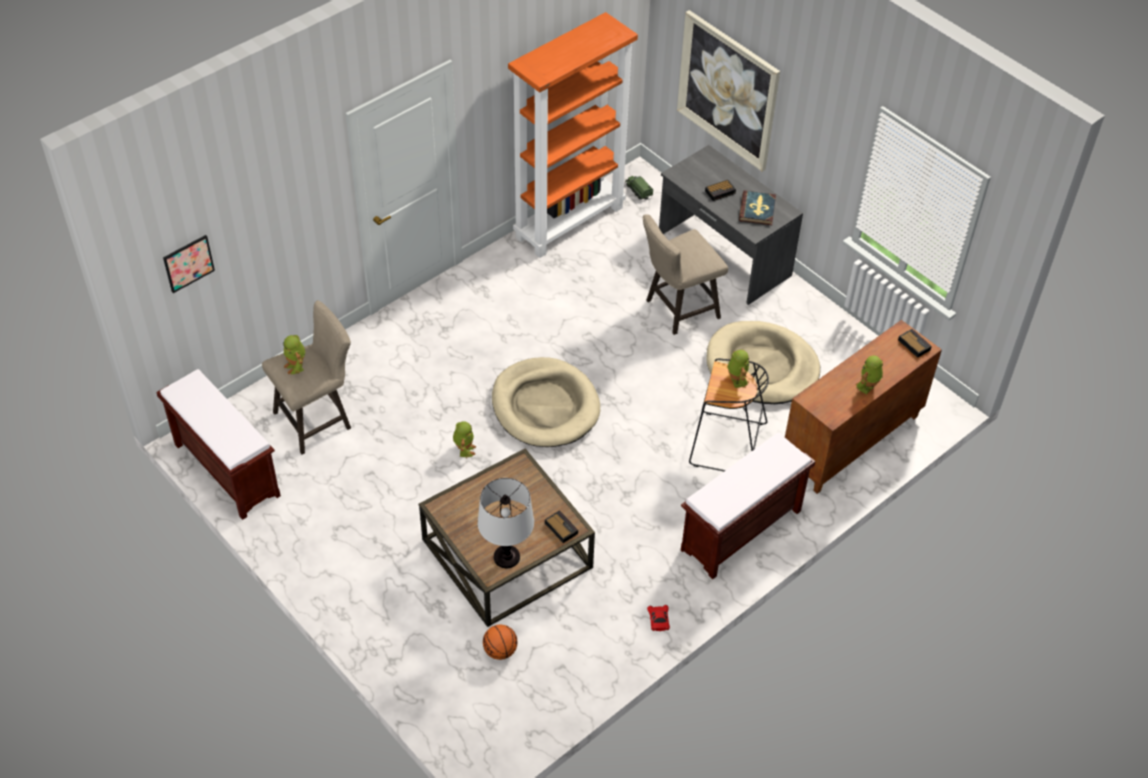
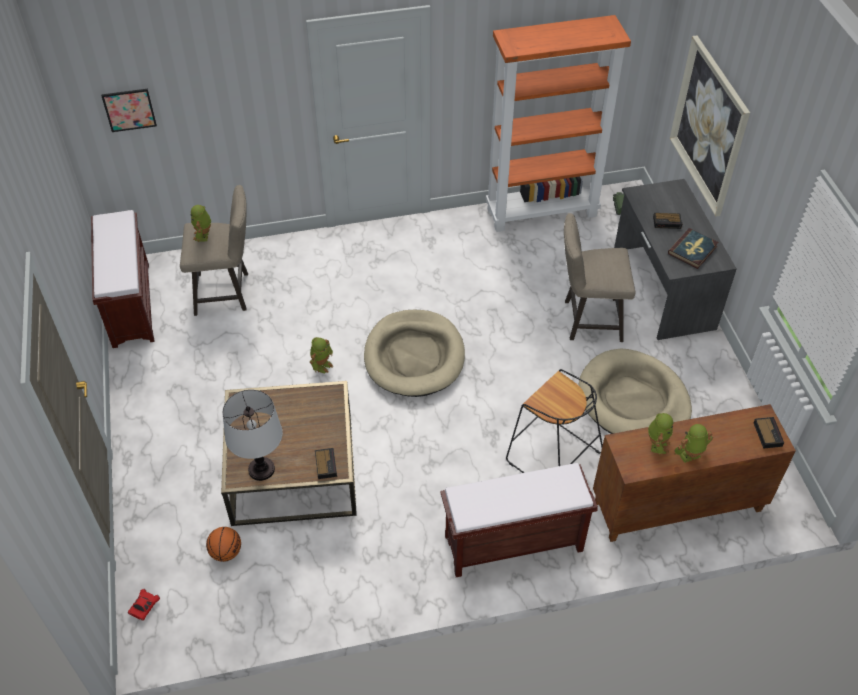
camera: 30 degrees right, 0 degrees up
(658, 621) = (380, 592): red toy car -> red toy car (144, 607)
(736, 380) = (567, 397): toy robot -> toy robot (656, 444)

